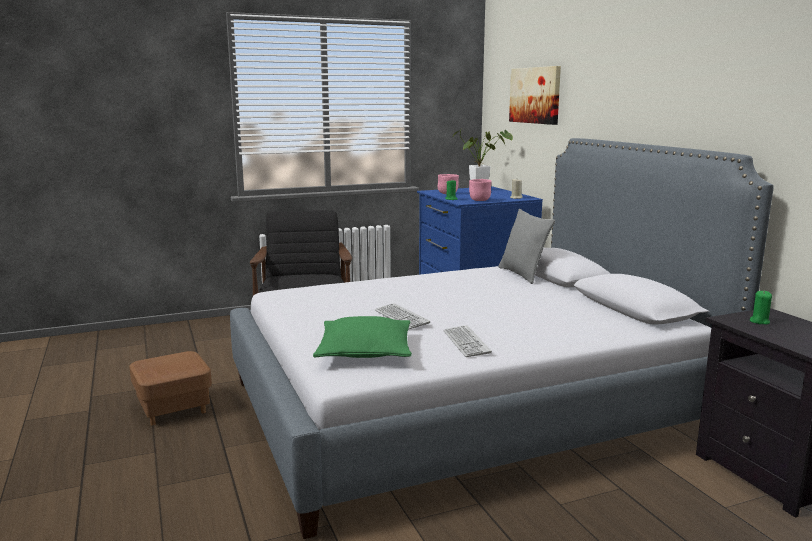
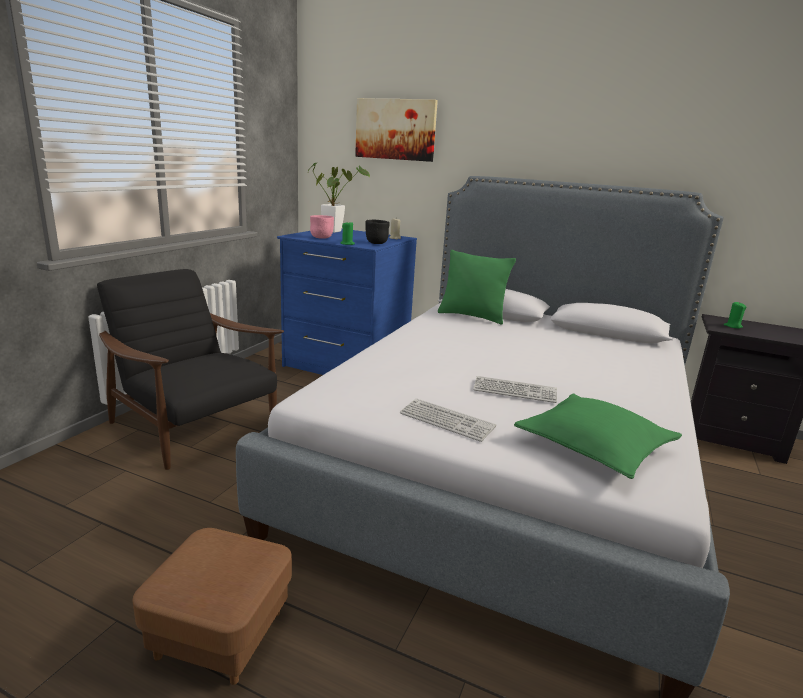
camera: 45 degrees left, 5 degrees up
(466, 342) = (622, 401): keyboard -> keyboard (446, 421)
(479, 200) = (376, 243): pink bowl -> black bowl
(522, 274) = (472, 316): grey pillow -> green pillow

